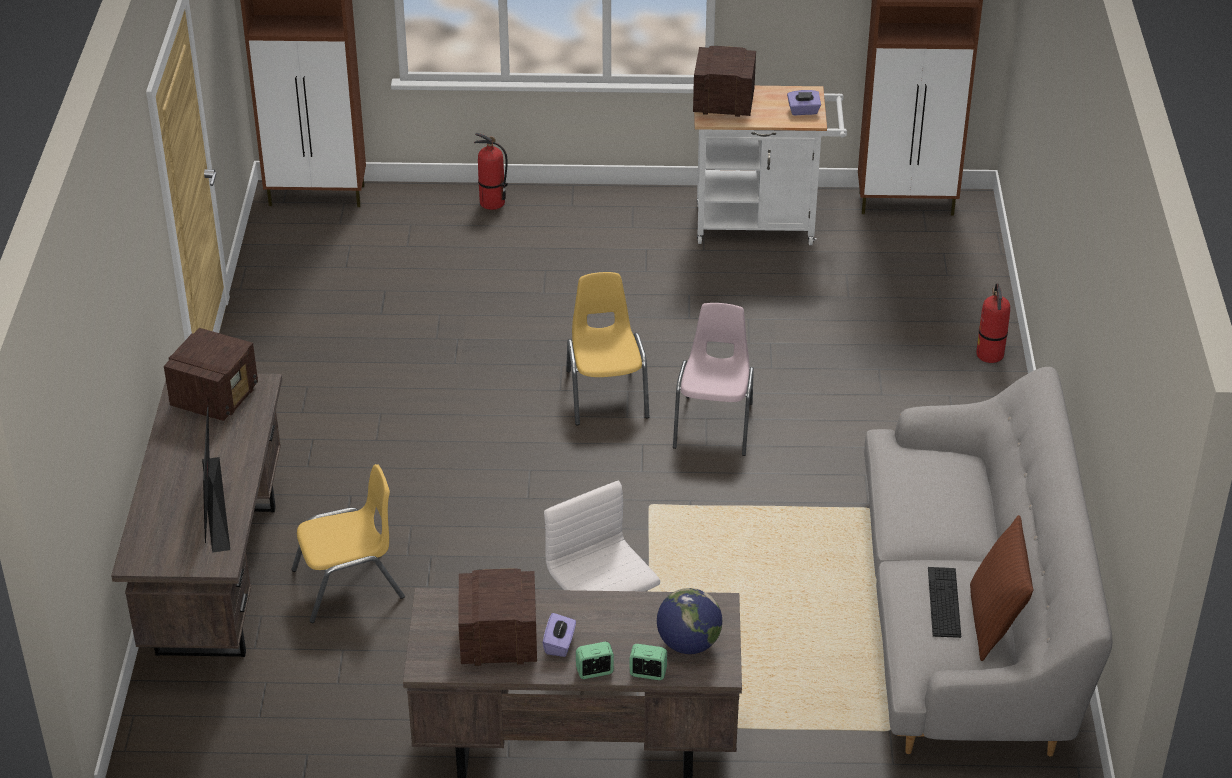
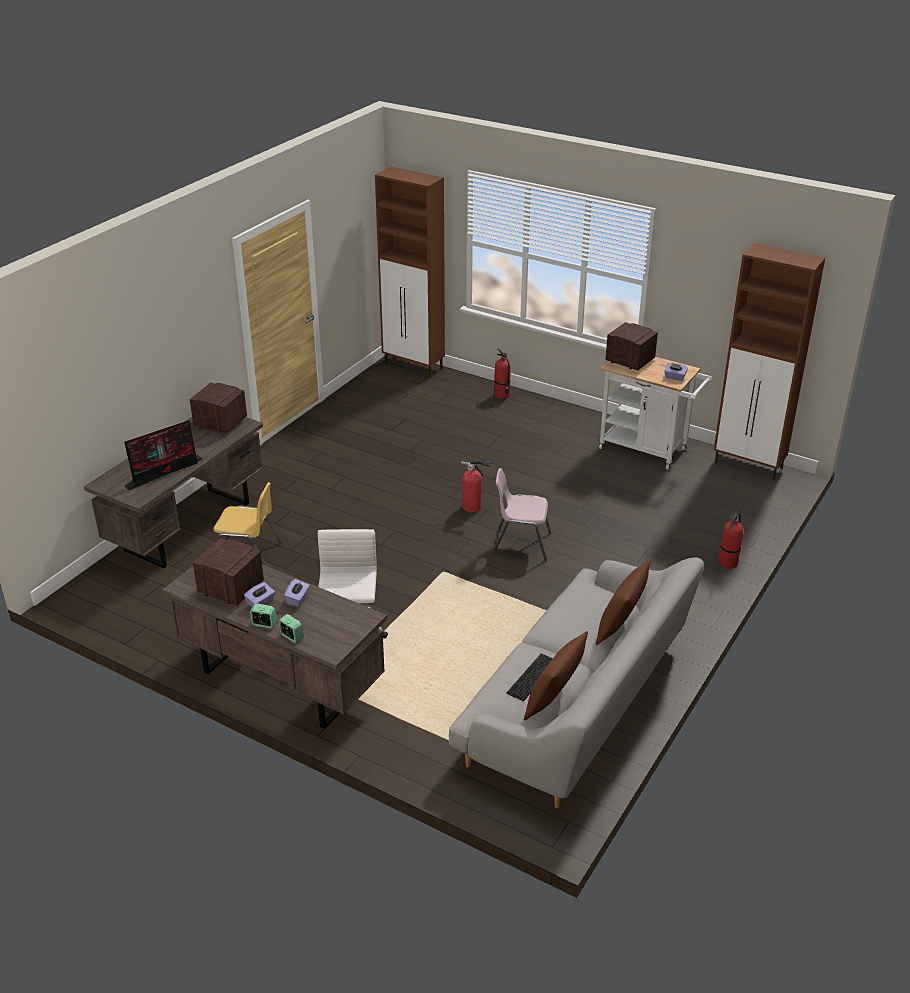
camera: 30 degrees right, 5 degrees down
(215, 505) = (165, 472): monitor -> monitor turned 150 degrees counterclockwise
(216, 396) = (220, 423): radio -> radio turned 120 degrees counterclockwise
(604, 619) = (297, 599): none -> purple tissue box
(606, 394) = (474, 507): yellow chair -> fire extinguisher
(688, 644) = (330, 630): globe -> none
(715, 425) = (520, 543): pink chair -> pink chair turned 120 degrees counterclockwise
(987, 494) = (620, 627): none -> brown pillow

